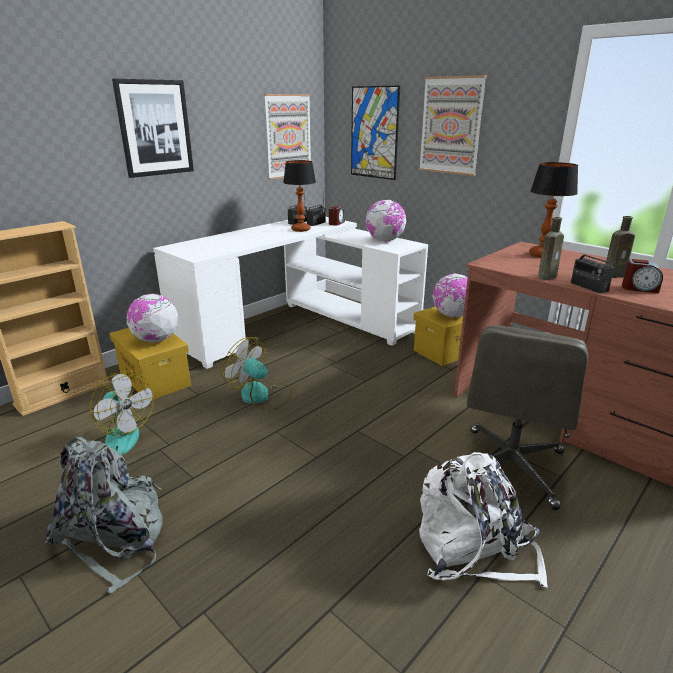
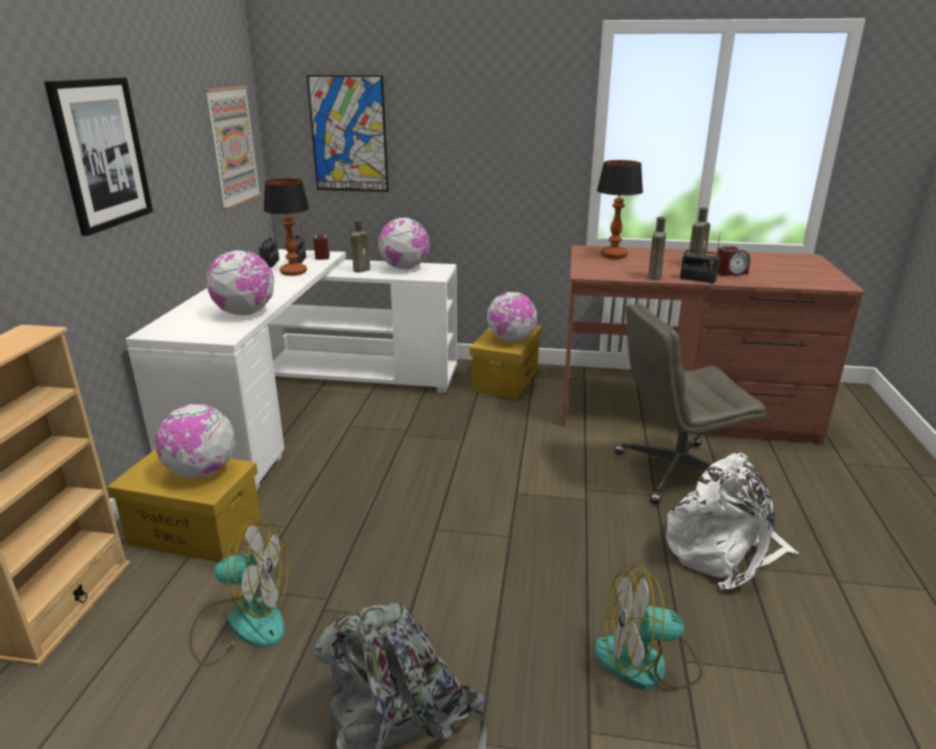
camera: 35 degrees left, 0 degrees up
(231, 247) = (245, 313): none -> globe
(261, 396) = (370, 499): fan -> fan (647, 663)
(355, 237) = (363, 270): none -> brown bottle
(451, 126) = (460, 123): picture -> none
(510, 468) = (675, 472): grey office chair -> grey office chair turned 90 degrees clockwise

